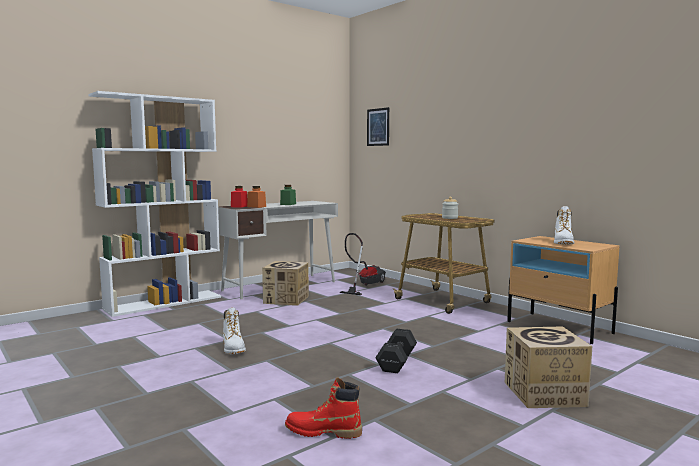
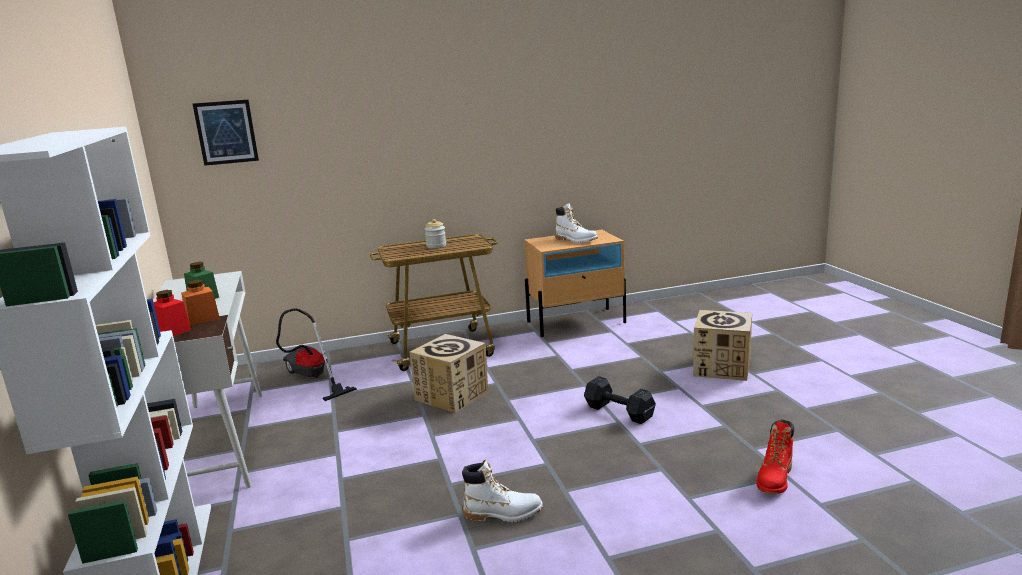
camera: 65 degrees left, 10 degrees up
(286, 300) = (309, 446): cardboard box -> cardboard box (452, 396)

